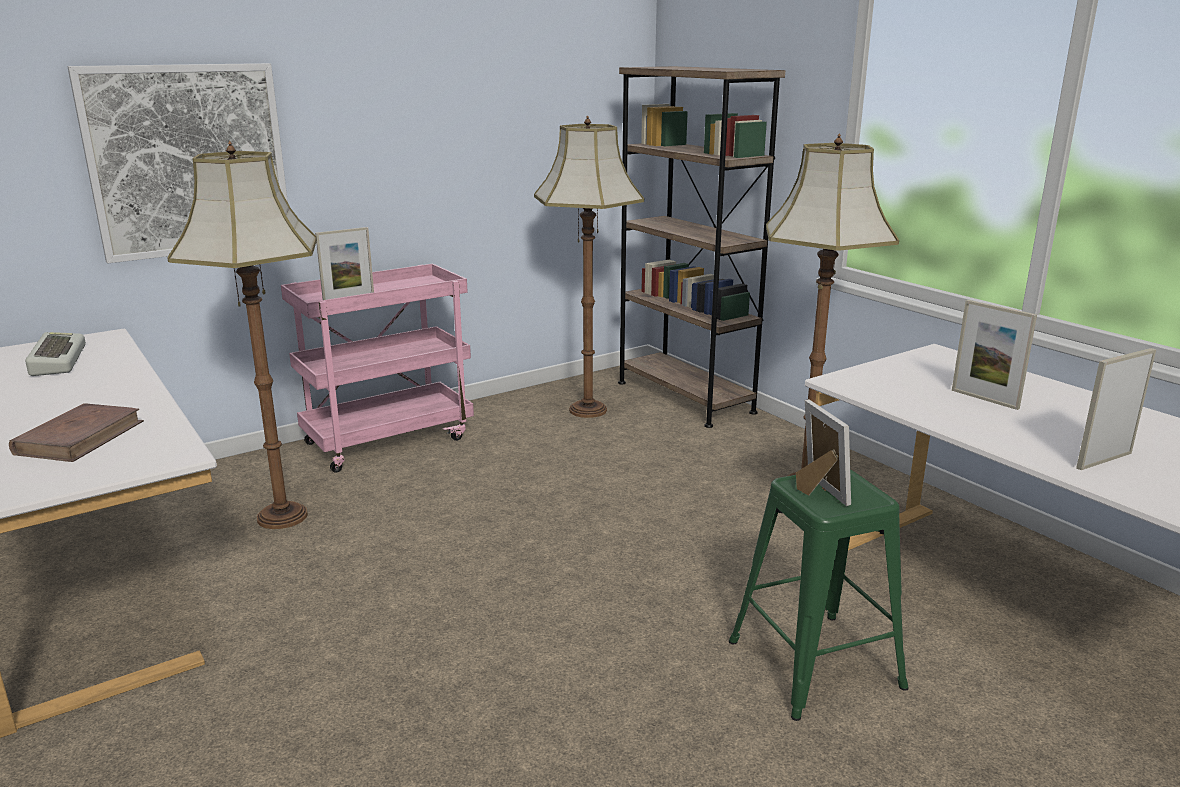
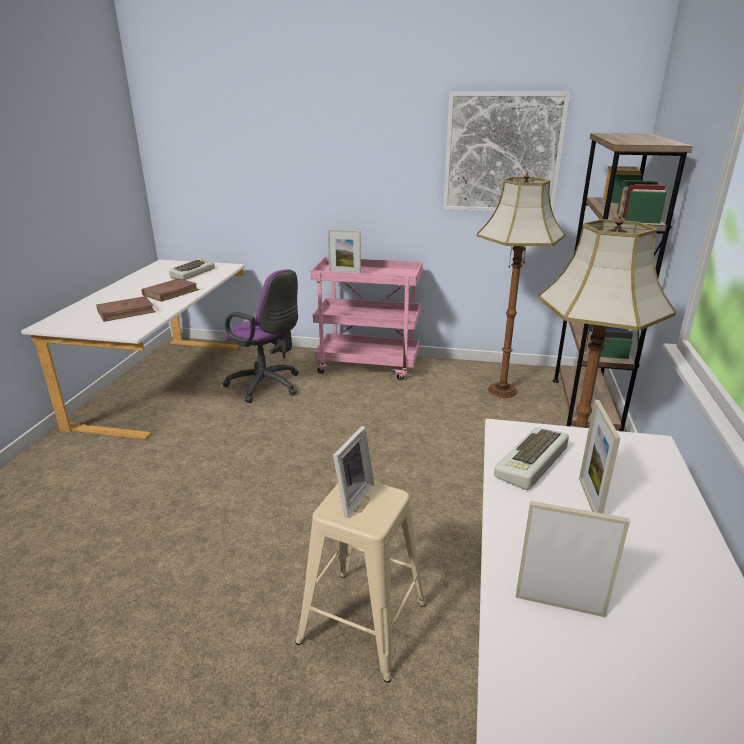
camera: 45 degrees right, 5 degrees up
(94, 393) = (171, 292): none -> brown book
(188, 160) = (285, 177): picture -> picture (502, 153)
(284, 516) = (267, 386): floor lamp -> purple office chair
(812, 663) = (362, 620): green stool -> beige stool
(908, 394) = (533, 464): none -> keyboard

